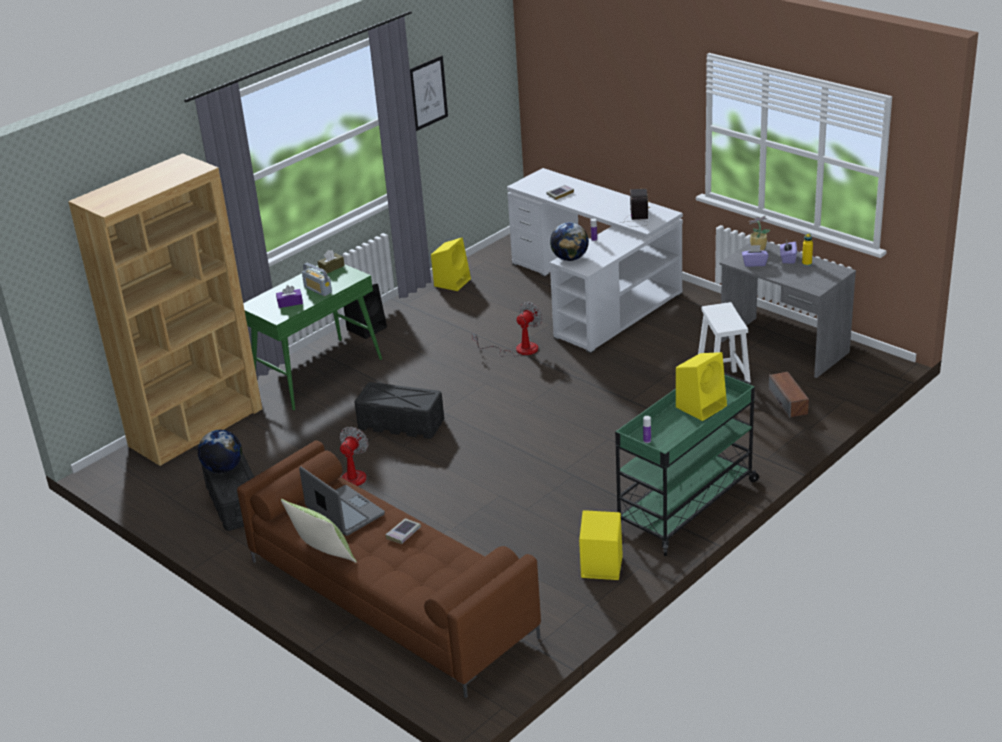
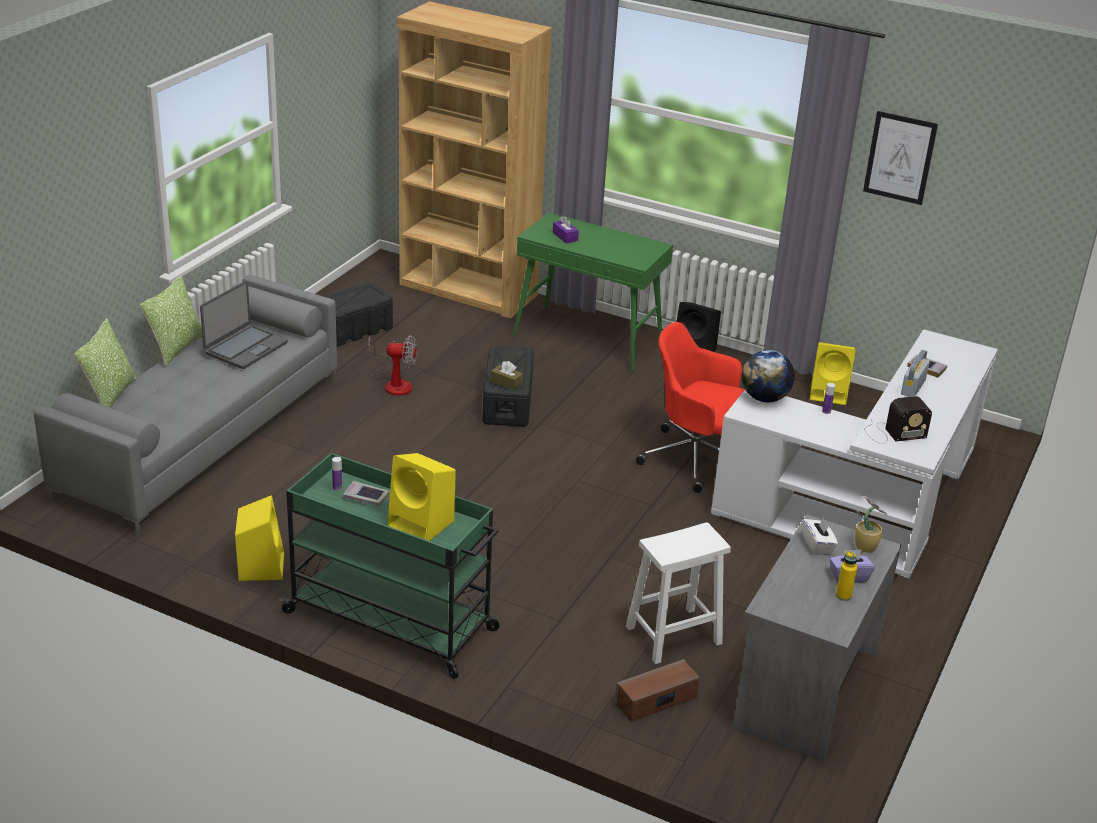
camera: 70 degrees right, 0 degrees up
(223, 469) = (353, 295): globe -> none
(318, 290) = (598, 247): radio -> radio (913, 387)
(331, 268) = (650, 247): brown tissue box -> brown tissue box (506, 383)
(388, 598) = (202, 437): brown sofa -> grey sofa
(399, 596) = (110, 395): none -> pillow
(403, 533) = (211, 384): book -> book (366, 497)
(518, 349) = (694, 459): fan -> red office chair
(754, 263) = (817, 545): purple tissue box -> white tissue box

